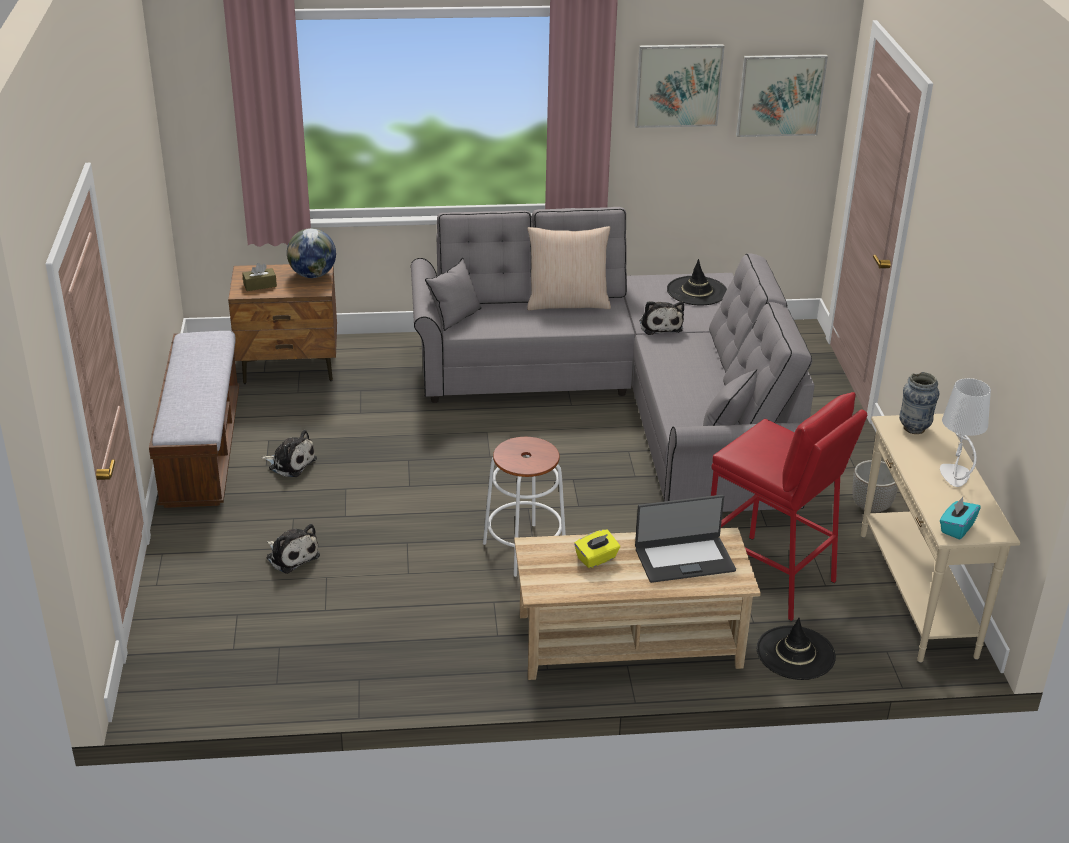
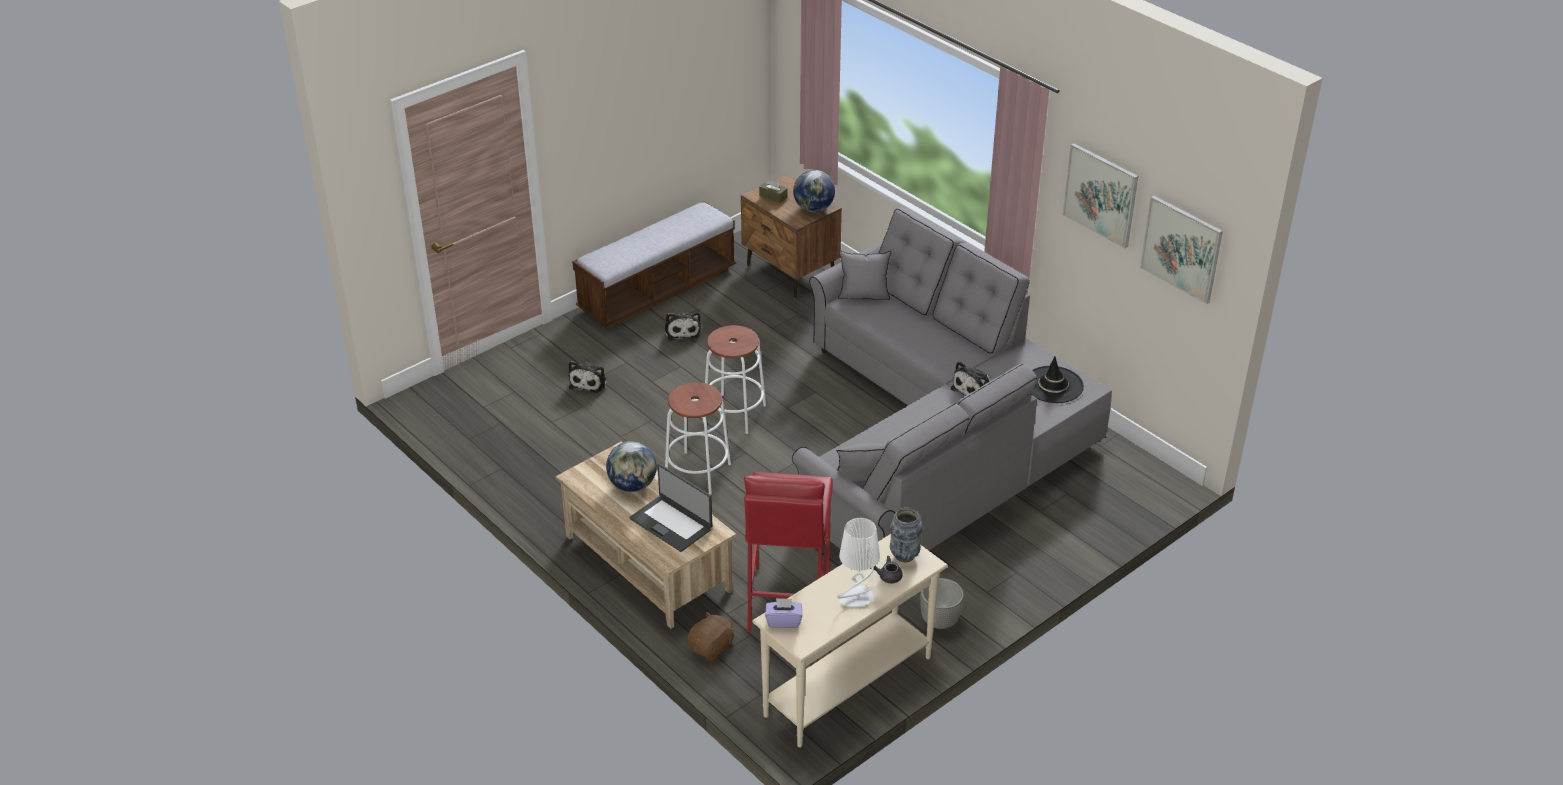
camera: 55 degrees right, 5 degrees up
(460, 489) = (734, 413): none -> white stool
(568, 303) = (949, 333): beige pillow -> none
(596, 559) = (633, 485): yellow tissue box -> globe
(795, 653) = (712, 648): black hat -> brown plush toy
(935, 448) = (886, 576): none -> grey teapot
(956, 528) = (783, 621): turquoise tissue box -> purple tissue box

